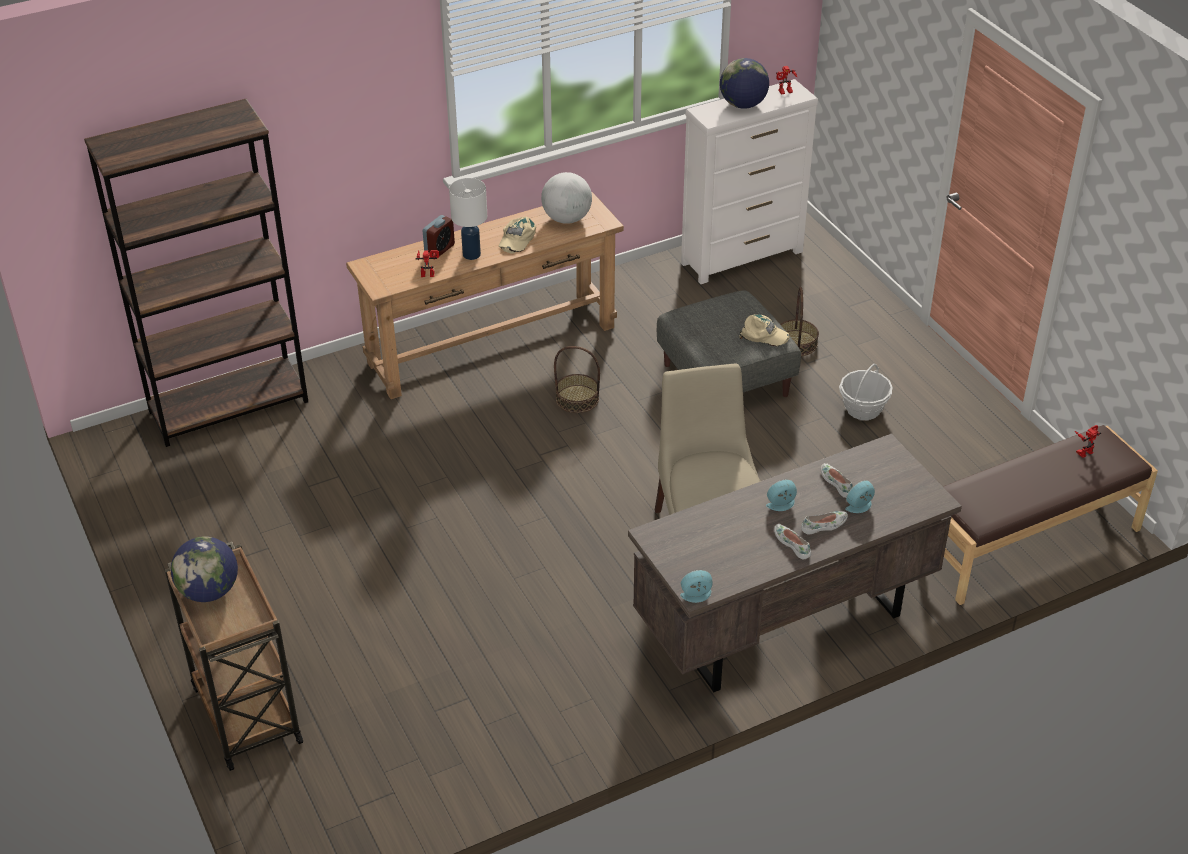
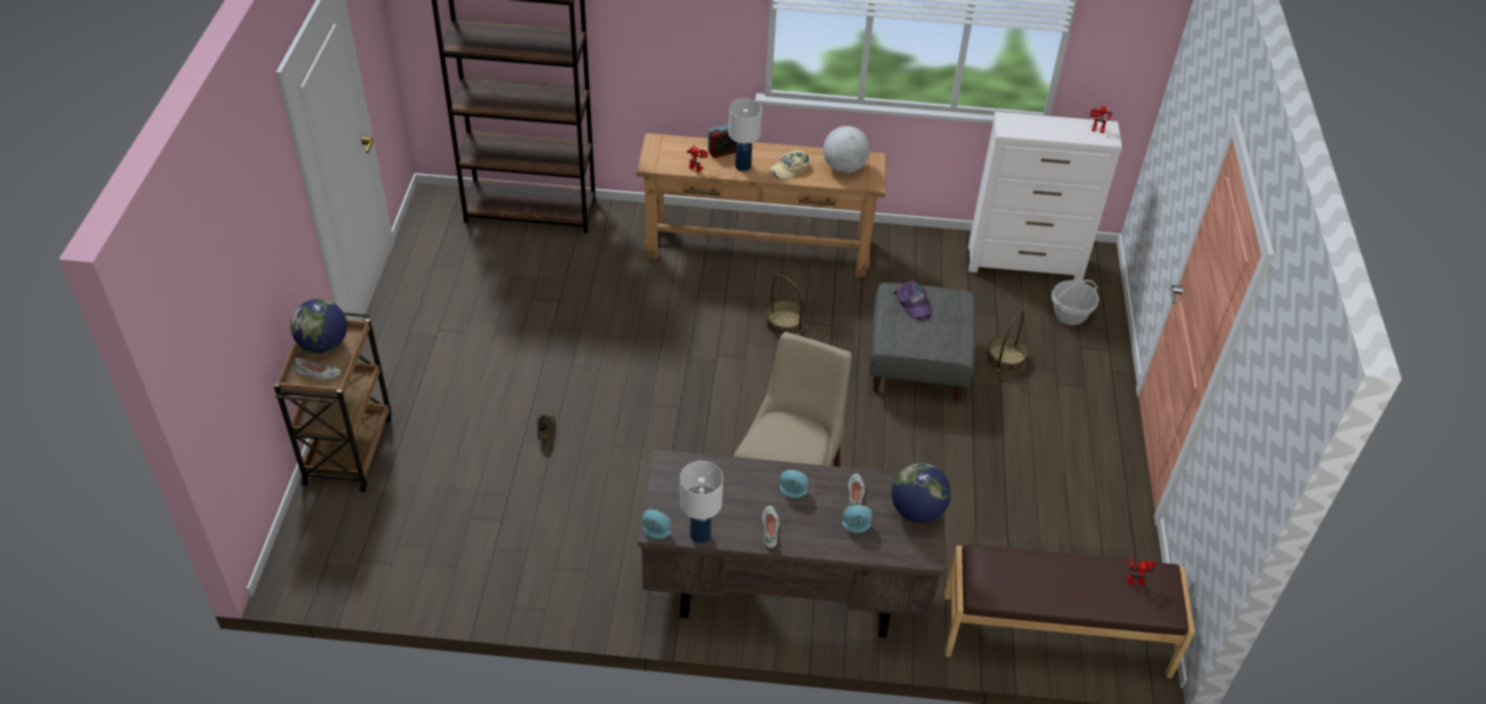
camera: 30 degrees right, 5 degrees up
(437, 598) = (546, 431): none -> brown shoe
(706, 319) = (913, 303): none -> purple cap
(737, 579) = (699, 535): none -> white table lamp
(743, 105) = (1048, 127): globe -> globe (917, 511)
(763, 335) = (949, 339): beige cap -> none
(824, 525) = (811, 527): white shoe -> white shoe (318, 373)
(863, 409) = (1013, 443): basket -> basket (1070, 314)

